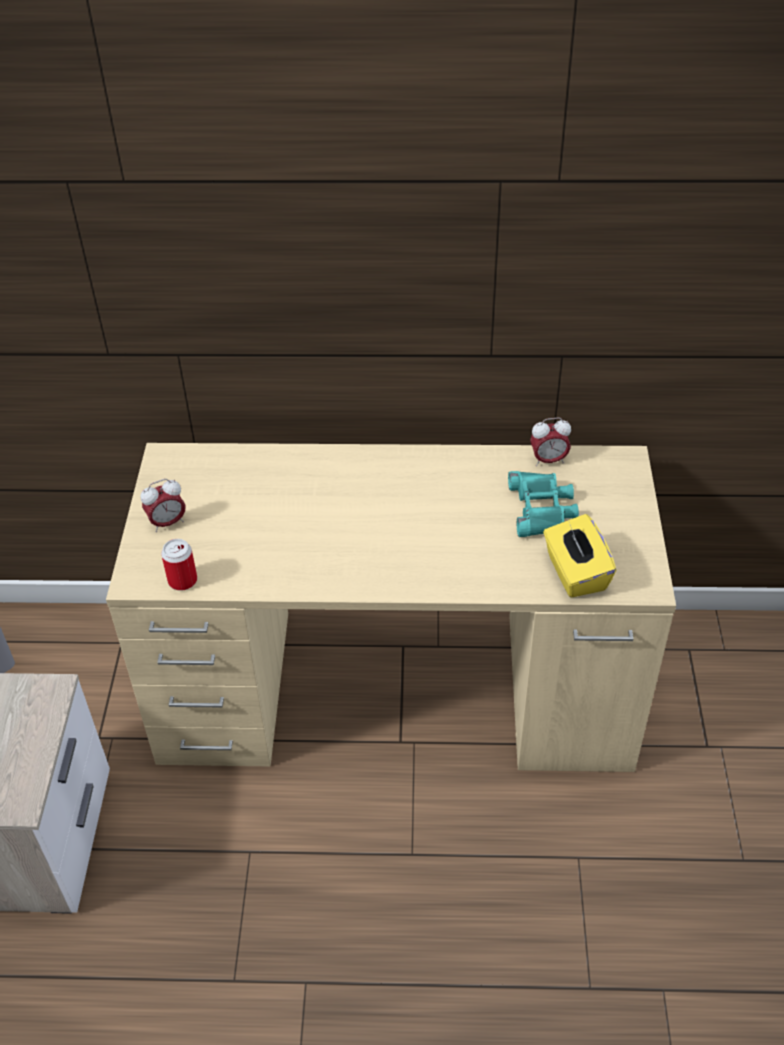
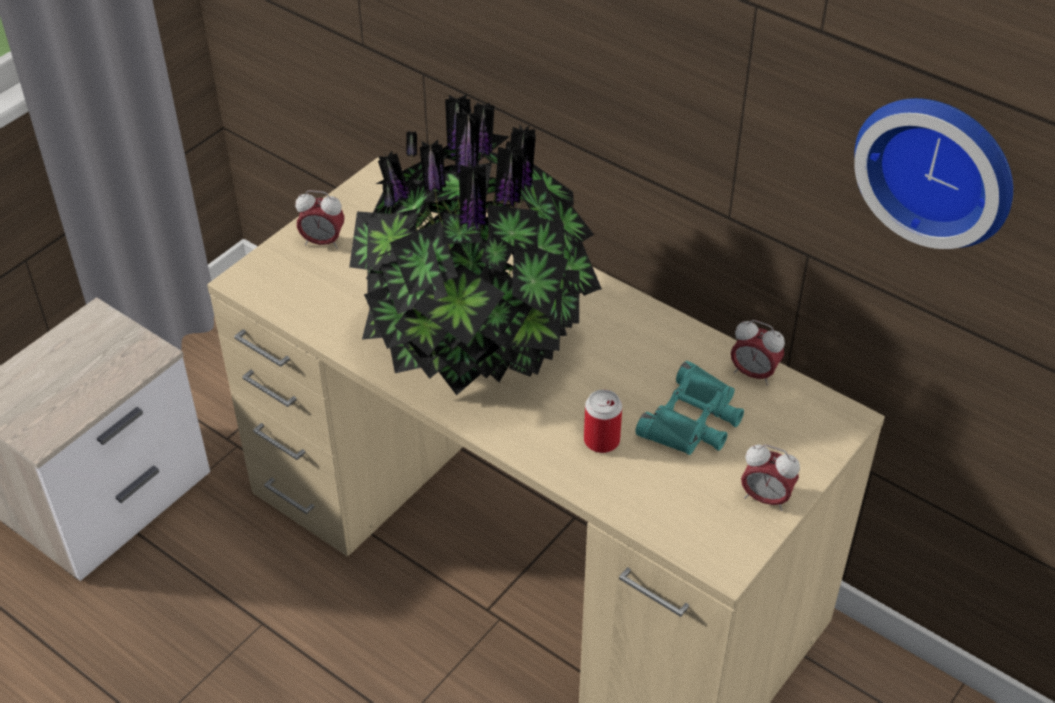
camera: 35 degrees right, 0 degrees up
(182, 580) = (284, 302): can -> can (601, 440)
(354, 534) = (478, 343): none -> potted plant
(575, 573) = (660, 504): yellow tissue box -> none
(631, 533) = (765, 498): none -> alarm clock
(668, 245) = (938, 166): none -> wall clock

